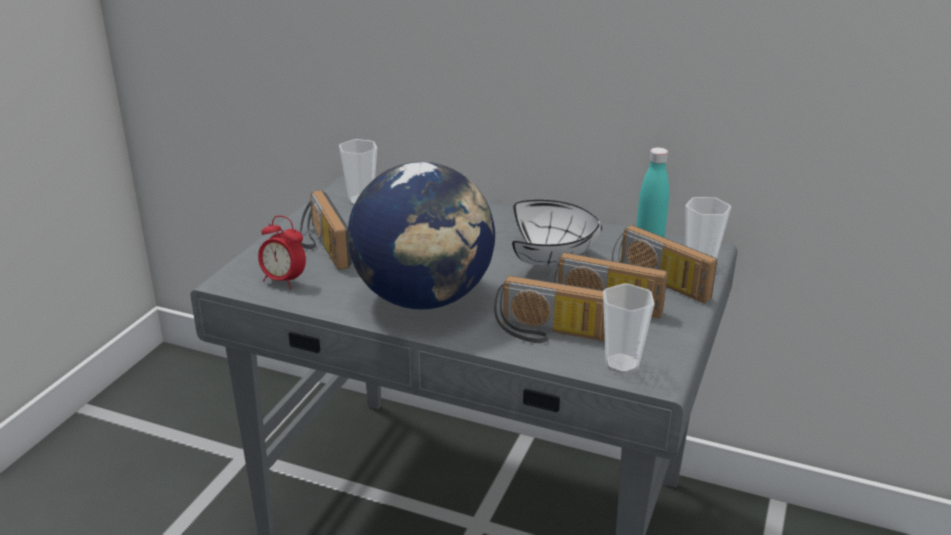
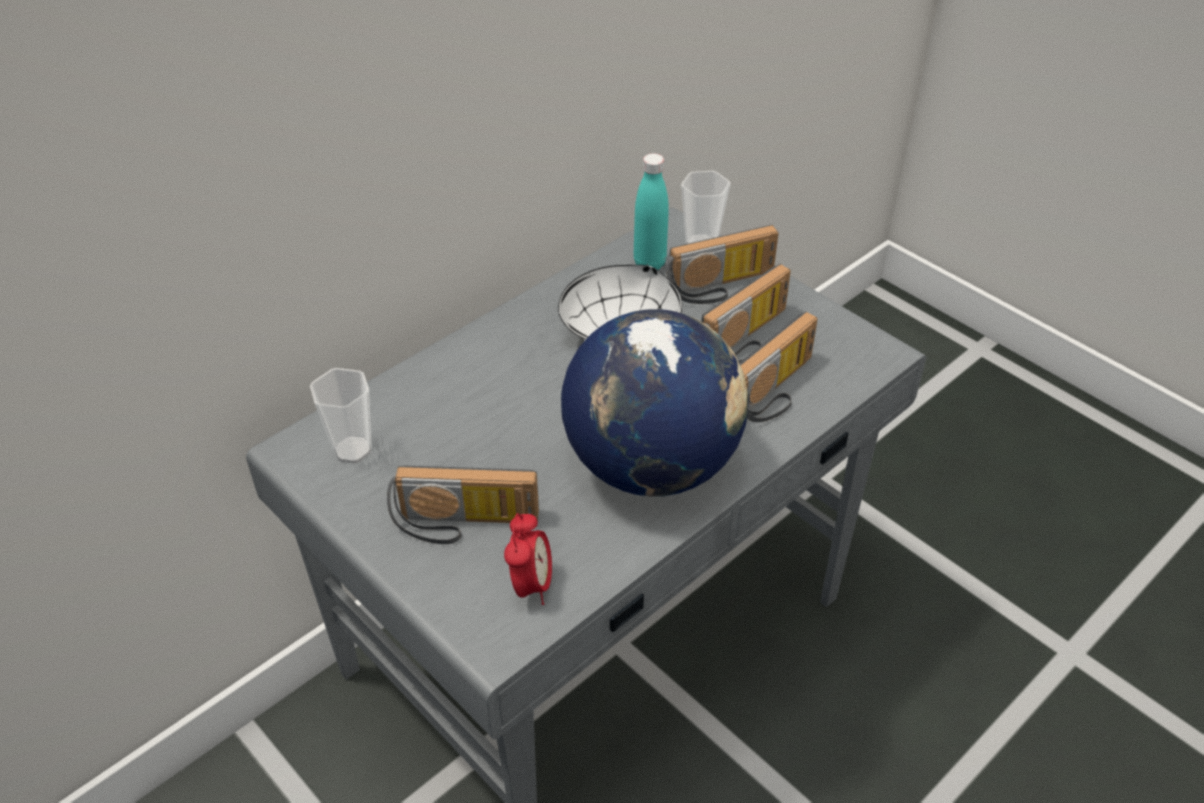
camera: 65 degrees left, 15 degrees up
(283, 281) = (531, 585): alarm clock -> alarm clock turned 45 degrees counterclockwise
(621, 364) = (851, 364): cup -> none

